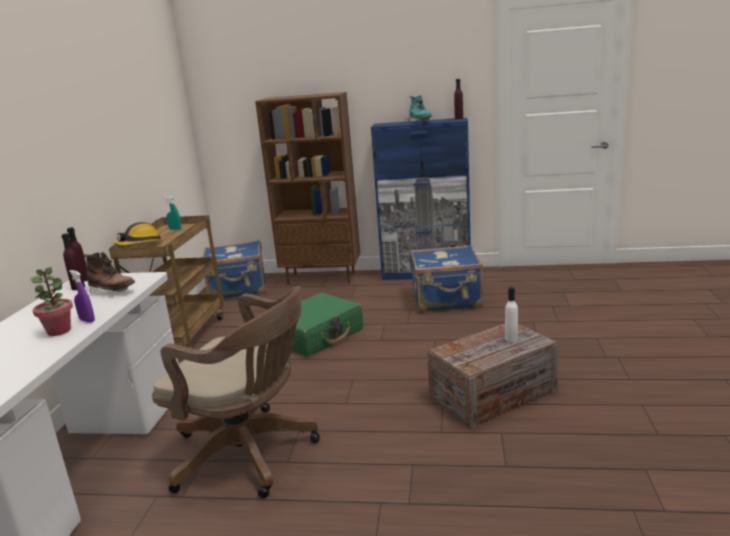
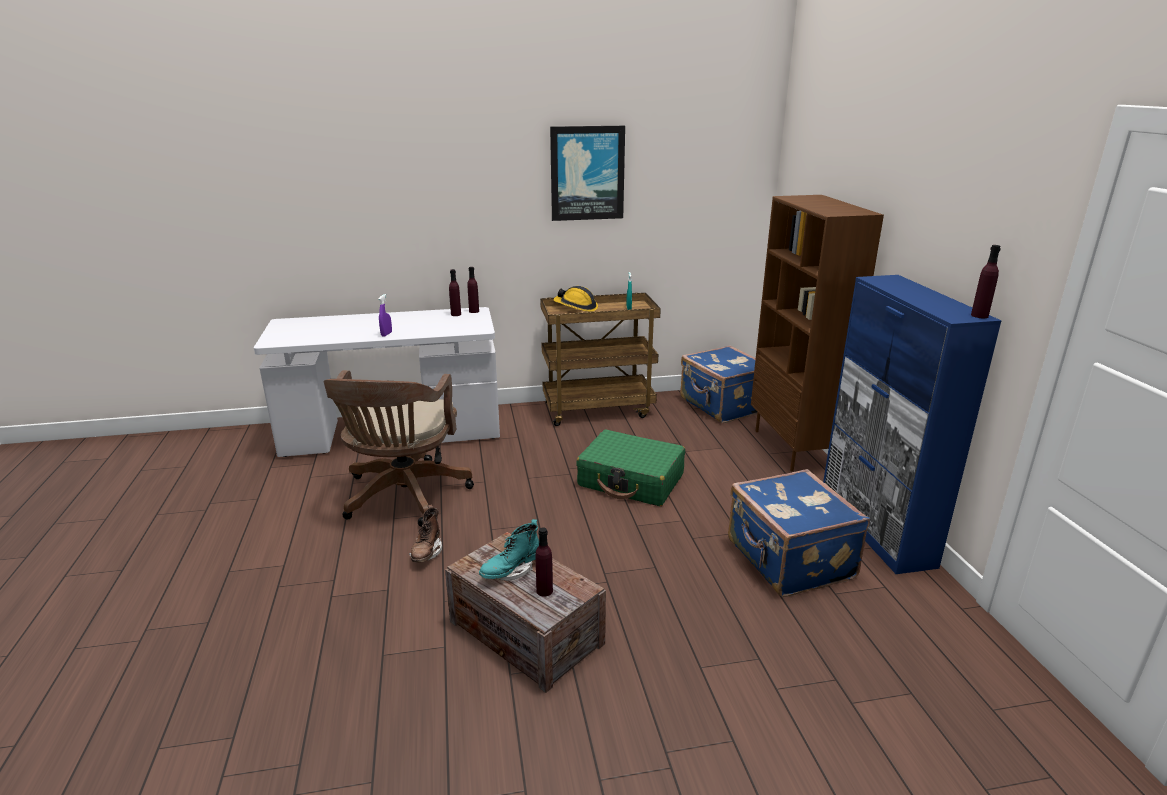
camera: 70 degrees right, 5 degrees up
(59, 331) = (369, 331): potted plant -> none
(102, 110) = (587, 173): none -> picture
(112, 291) = (446, 326): brown boot -> brown boot (427, 552)
(420, 122) = (921, 296): turquoise boot -> turquoise boot (511, 571)
(511, 339) = (544, 591): white bottle -> purple bottle

